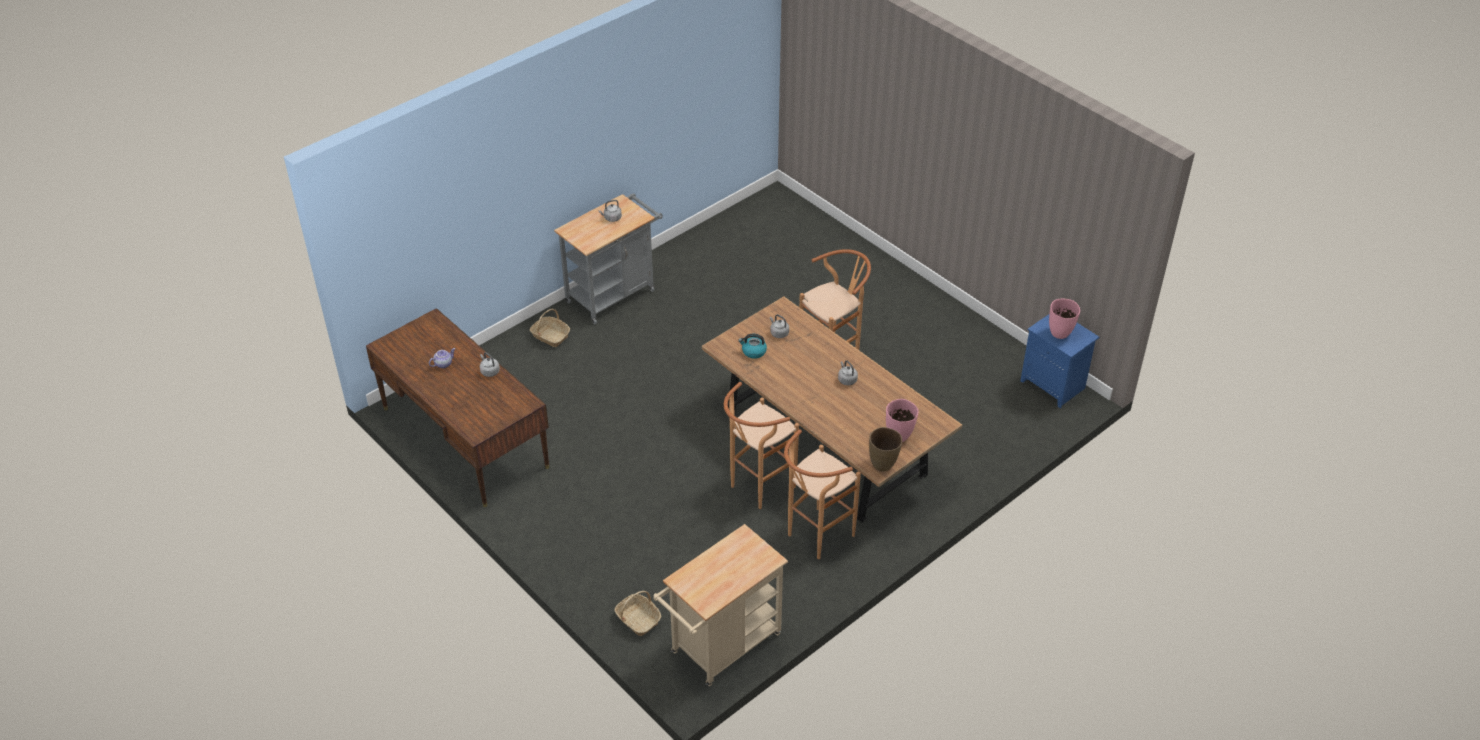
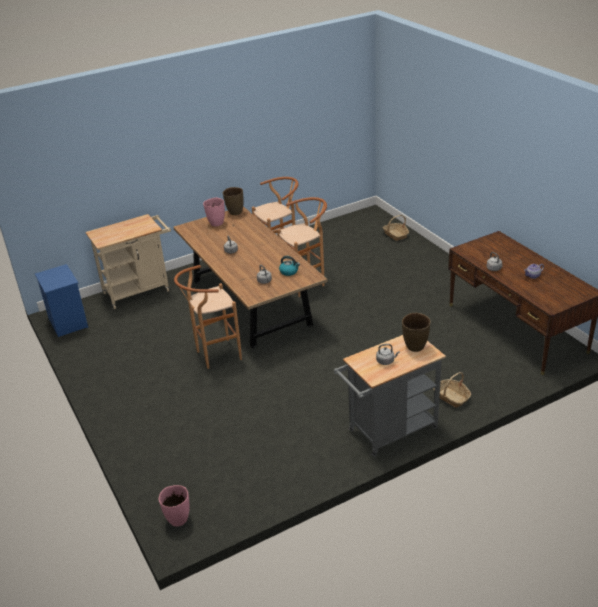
camera: 165 degrees left, 10 degrees down
(584, 235) = (415, 347): none -> brown vase
(721, 648) = (352, 223): beige cart -> beige cart (140, 290)
(1060, 333) = (58, 277): pink vase -> pink vase (178, 519)

